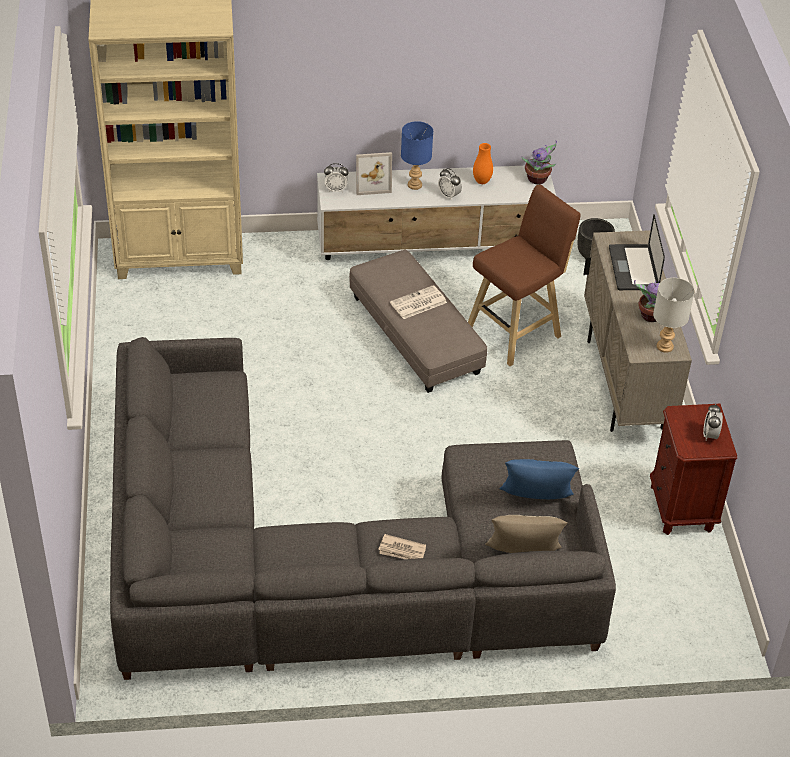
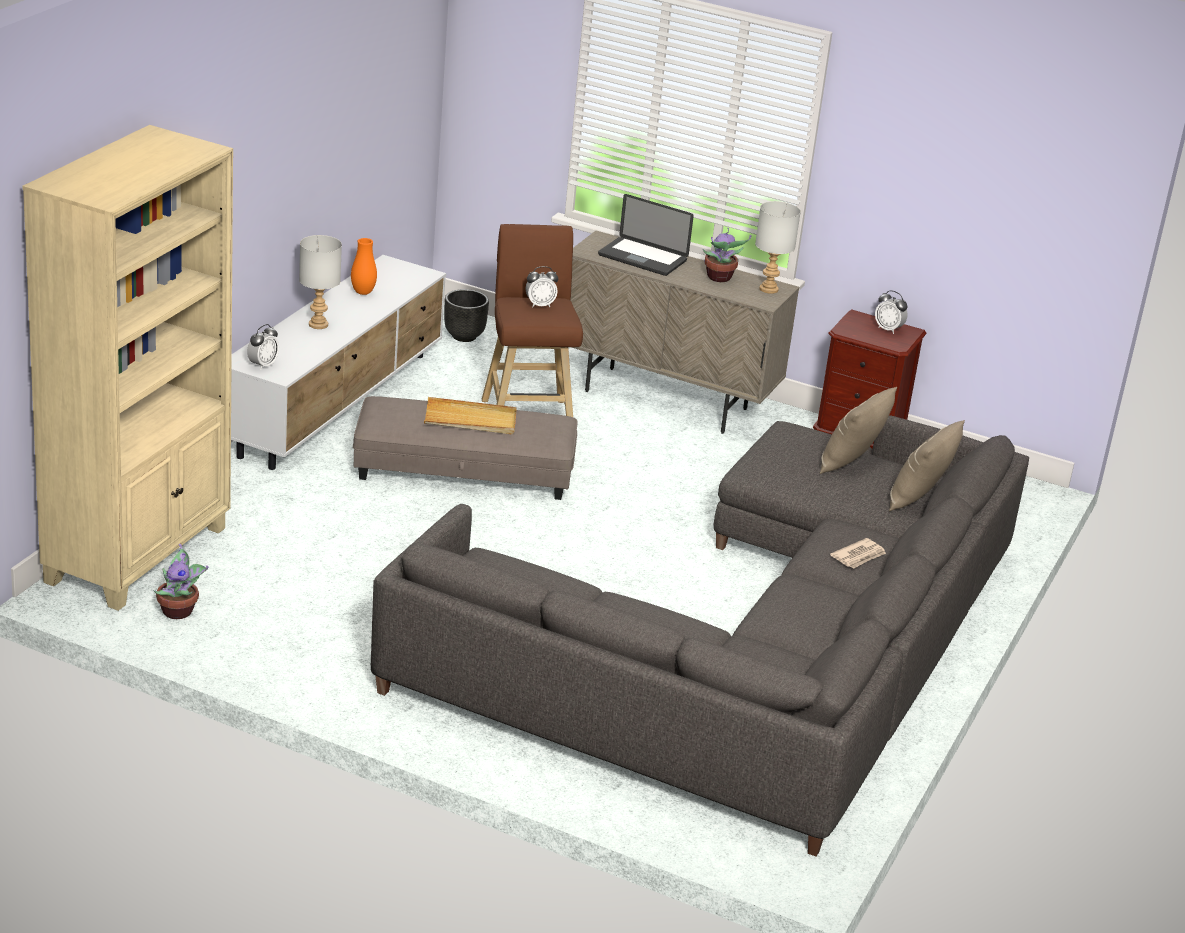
camera: 60 degrees left, 15 degrees down
(371, 183) = (281, 344): picture frame -> none
(414, 185) = (318, 325): blue table lamp -> grey table lamp
(418, 303) = (470, 420): newspaper -> beige tray
(449, 195) = (361, 316): alarm clock -> alarm clock (540, 305)
(536, 499) = (851, 463): blue pillow -> beige pillow
(538, 179) = (400, 267): potted plant -> potted plant (179, 611)

